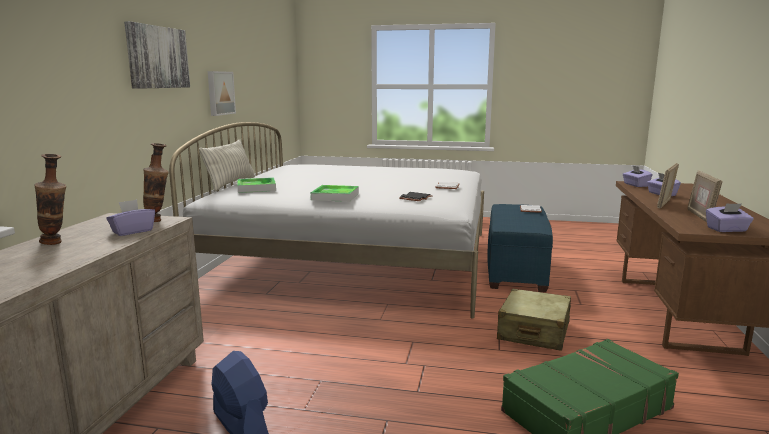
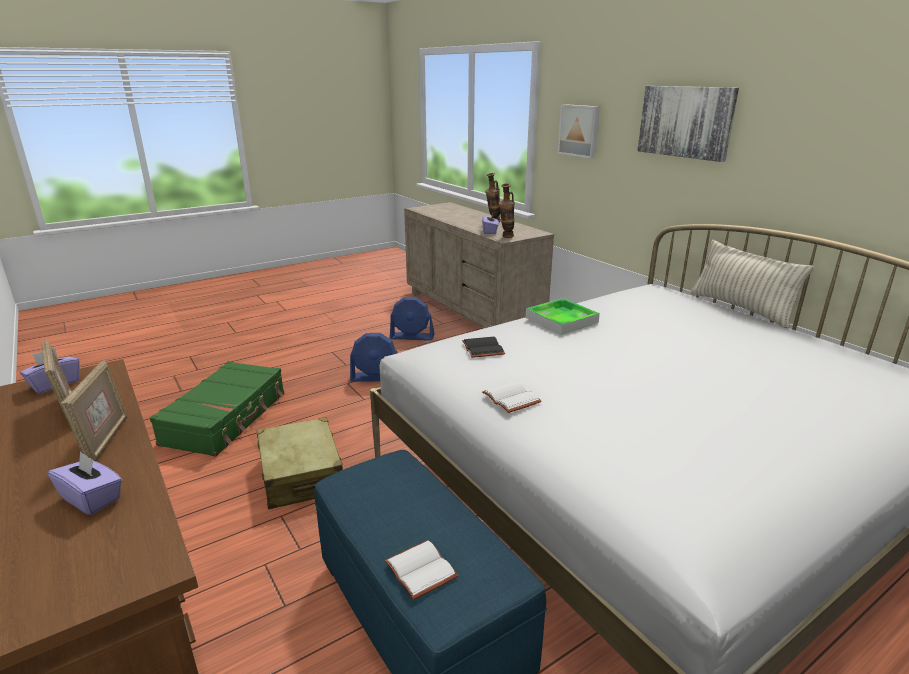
camera: 135 degrees right, 10 degrees up
(220, 93) = (811, 183): picture -> picture (580, 130)
(256, 188) = (668, 304): tray -> none
(379, 383) = (376, 377): none -> blue fan
(635, 185) = (141, 551): purple tissue box -> none

